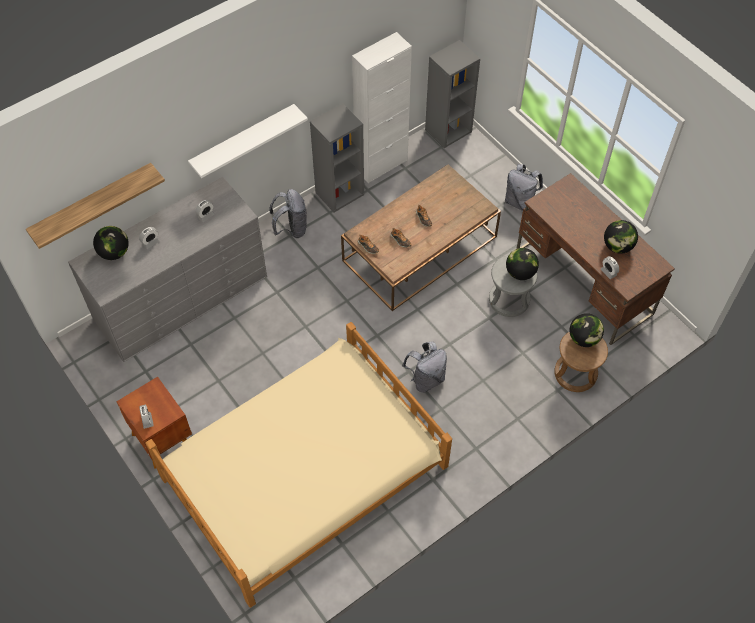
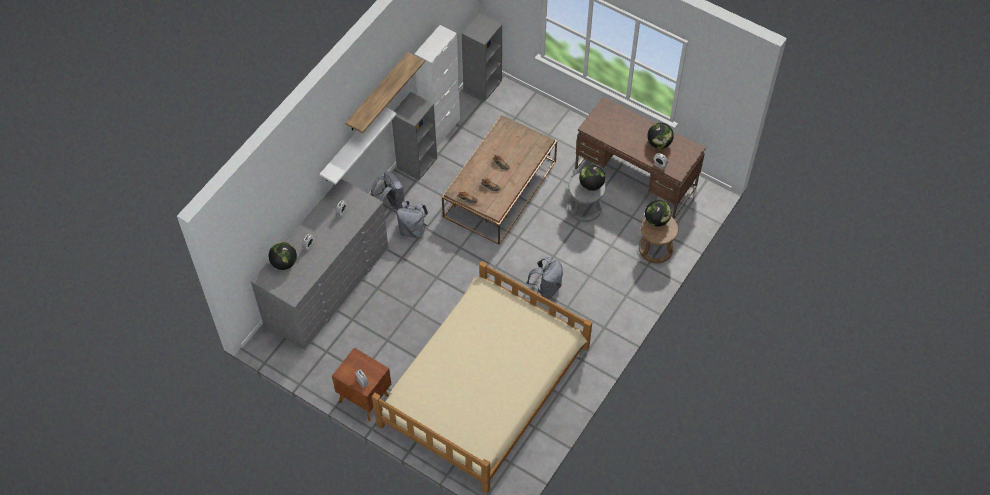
camera: 20 degrees left, 0 degrees up
(92, 203) = (265, 229): shelf -> shelf (377, 93)
(520, 202) = (563, 128): grey backpack -> grey backpack (413, 230)

